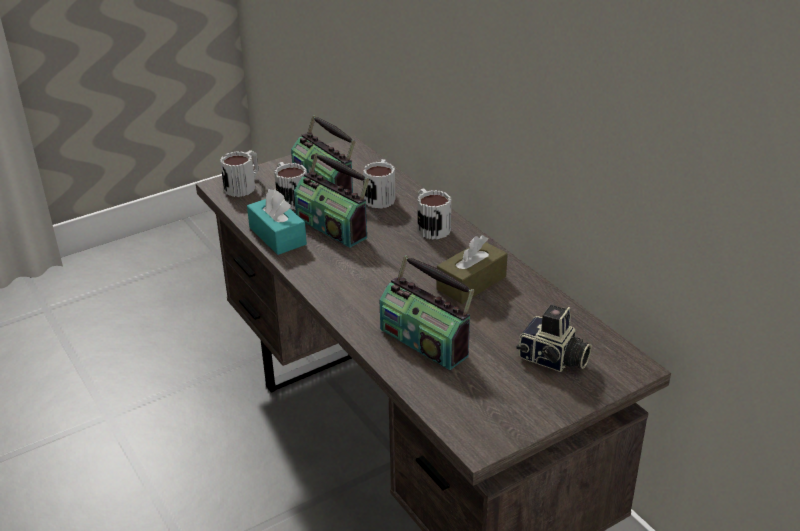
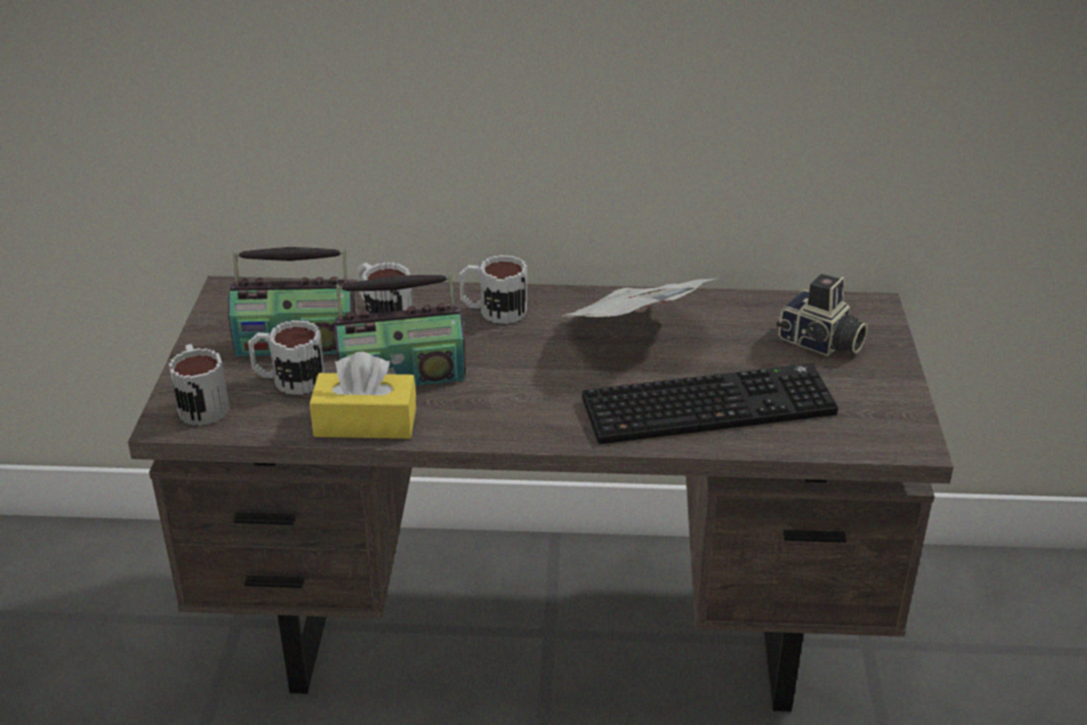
camera: 55 degrees left, 0 degrees up
(277, 236) = (365, 422): turquoise tissue box -> yellow tissue box
(425, 341) = (710, 404): radio -> keyboard
(471, 283) = (636, 332): brown tissue box -> newspaper
(553, 360) = (820, 343): camera -> camera turned 60 degrees clockwise

